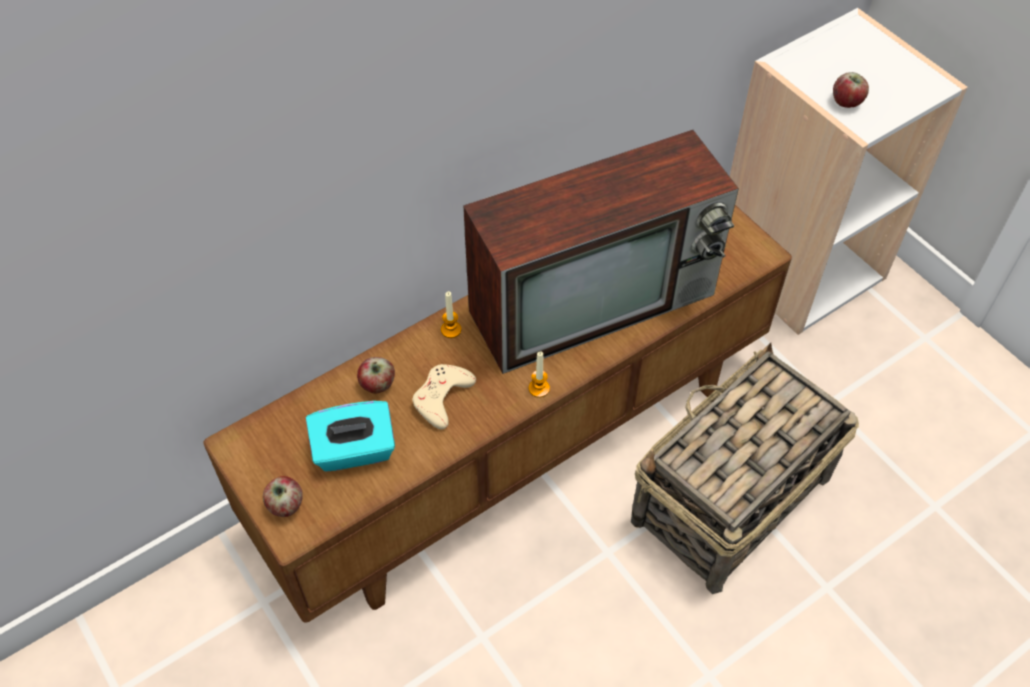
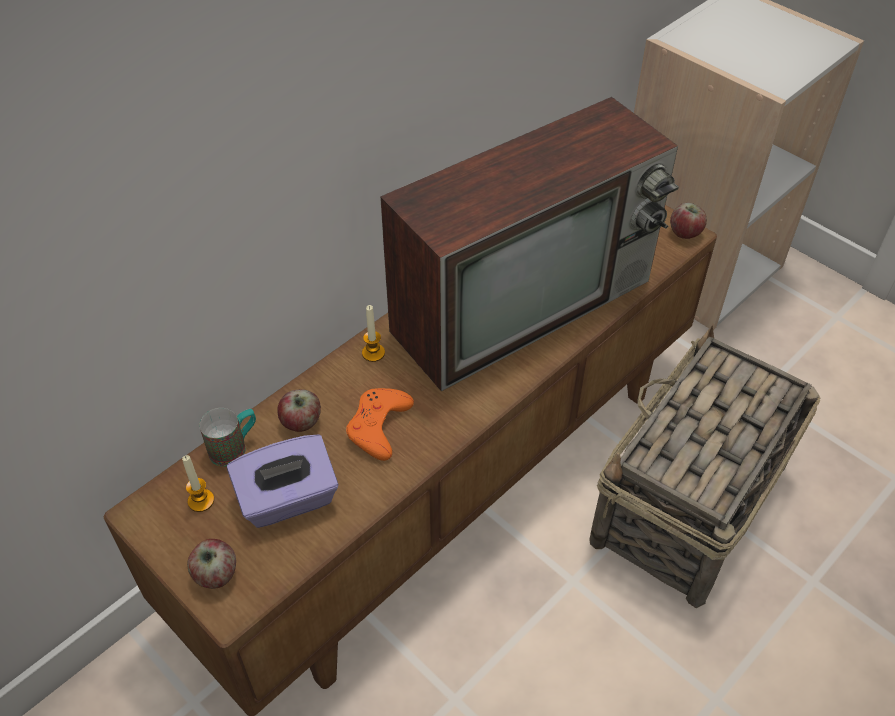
camera: 10 degrees left, 5 degrees down
(318, 398) = (235, 447): none -> mug
(354, 451) = (288, 499): turquoise tissue box -> purple tissue box
(442, 398) = (378, 426): beige game controller -> orange game controller
(539, 388) = (485, 401): candle -> candle (201, 501)
(846, 102) = (751, 65): apple -> apple (685, 233)

